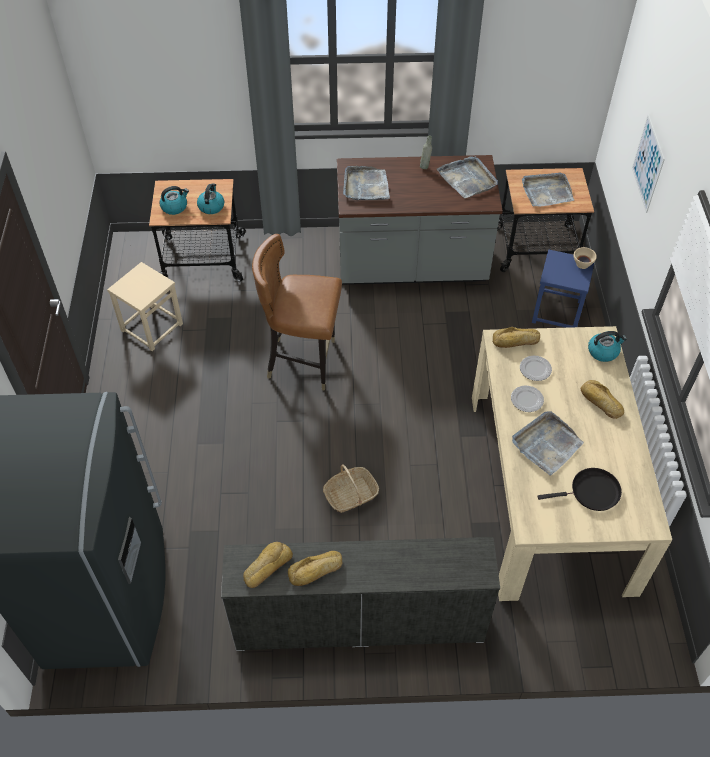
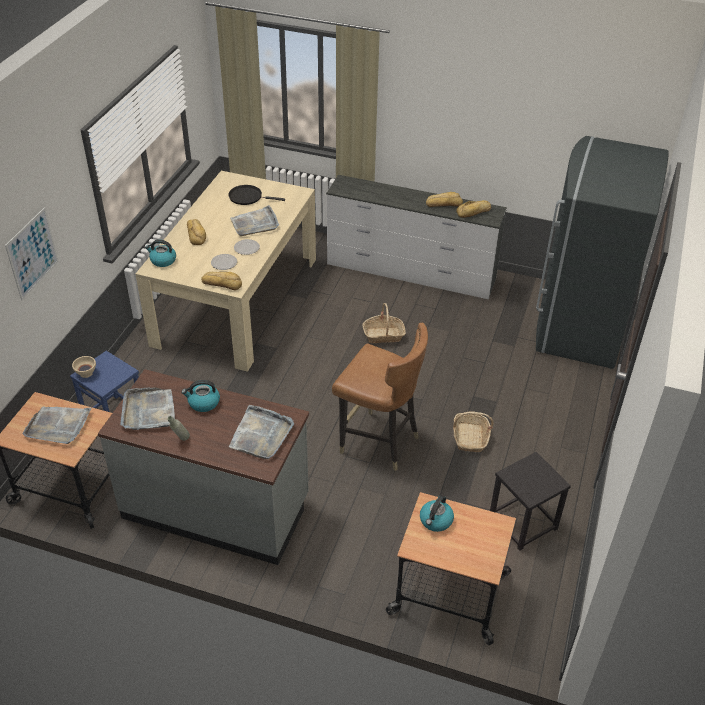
camera: 160 degrees left, 10 degrees down
(151, 327) = (523, 523): beige stool -> black stool
(174, 207) = (480, 534): kettle -> kettle (203, 403)
(216, 393) = (470, 437): none -> basket

